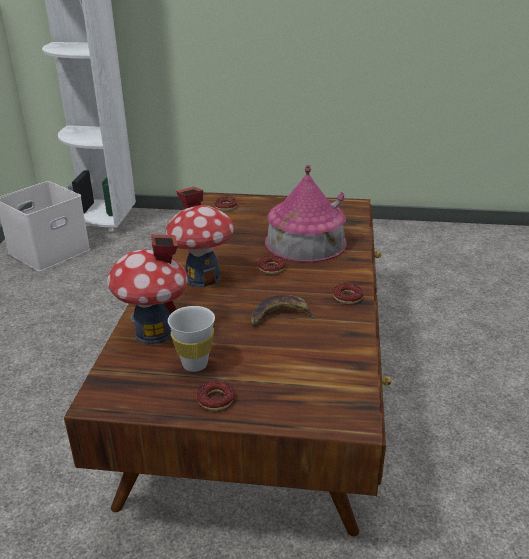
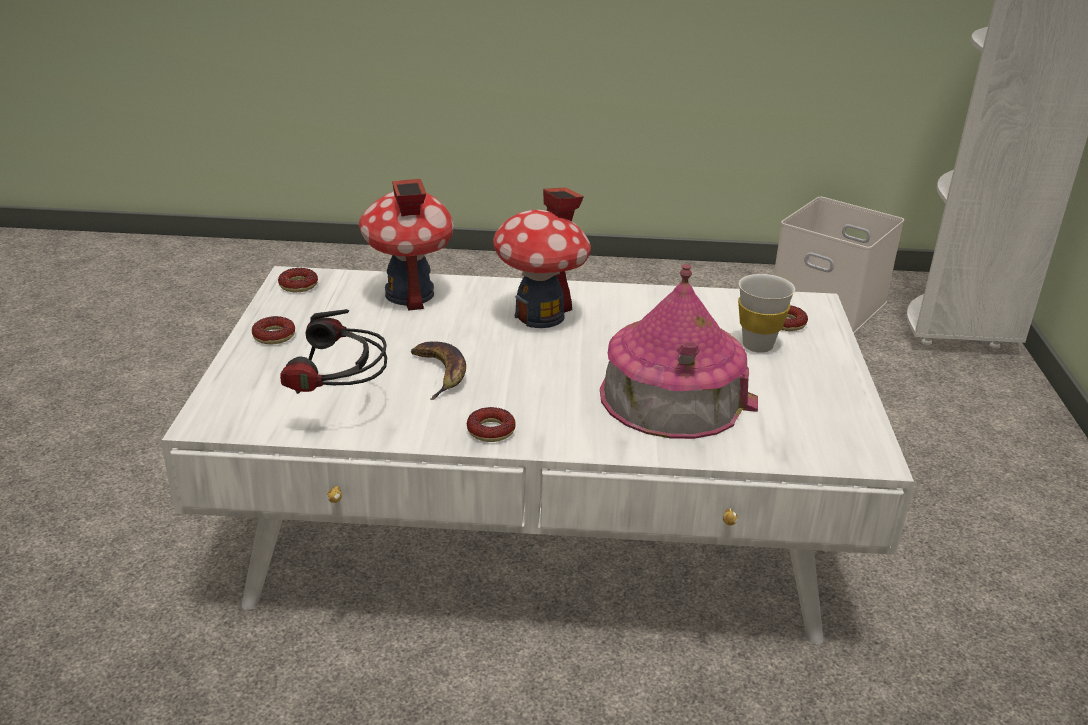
camera: 85 degrees right, 0 degrees up
(195, 364) = (341, 321): white cup -> white cup (757, 345)
(261, 382) = (539, 519): brown coffee table -> white coffee table
(271, 268) = (575, 366): donut -> donut (298, 285)
(326, 356) = (339, 406): none -> headphones

